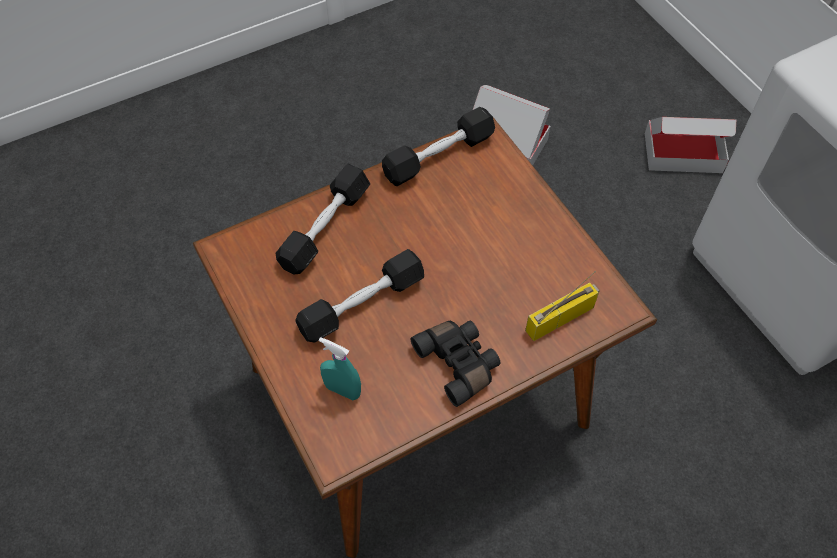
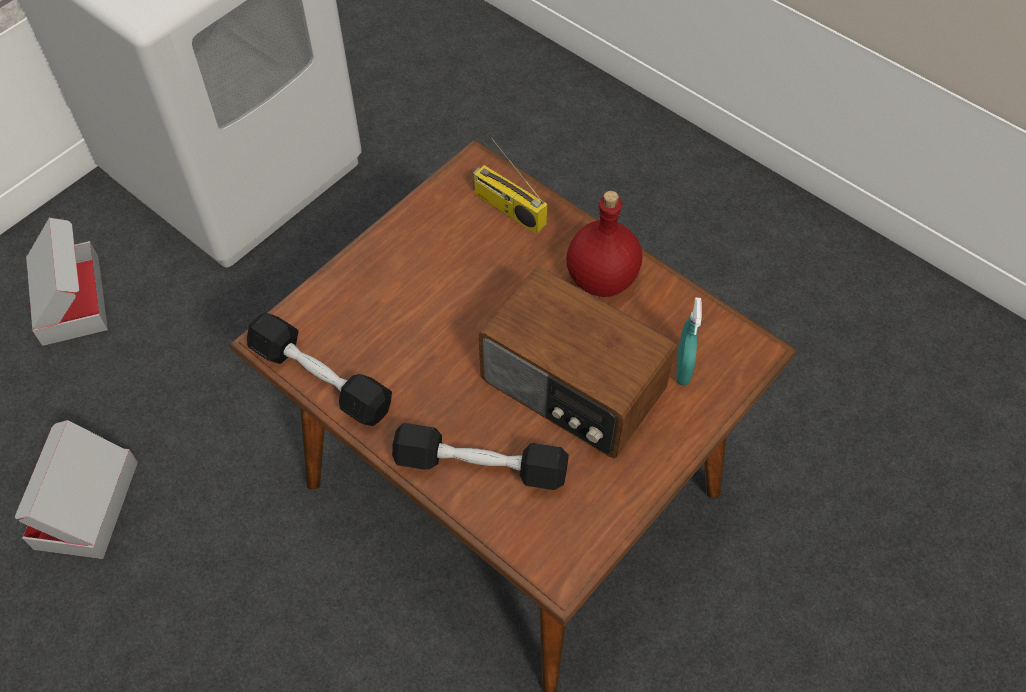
camera: 110 degrees left, 0 degrees up
(362, 304) = (572, 387): black dumbbell -> radio
(459, 363) = (601, 278): black binoculars -> red bottle

